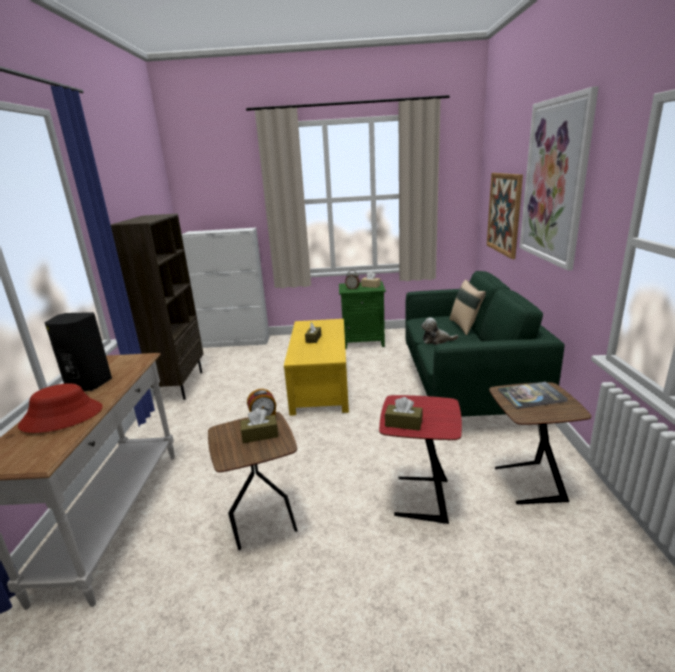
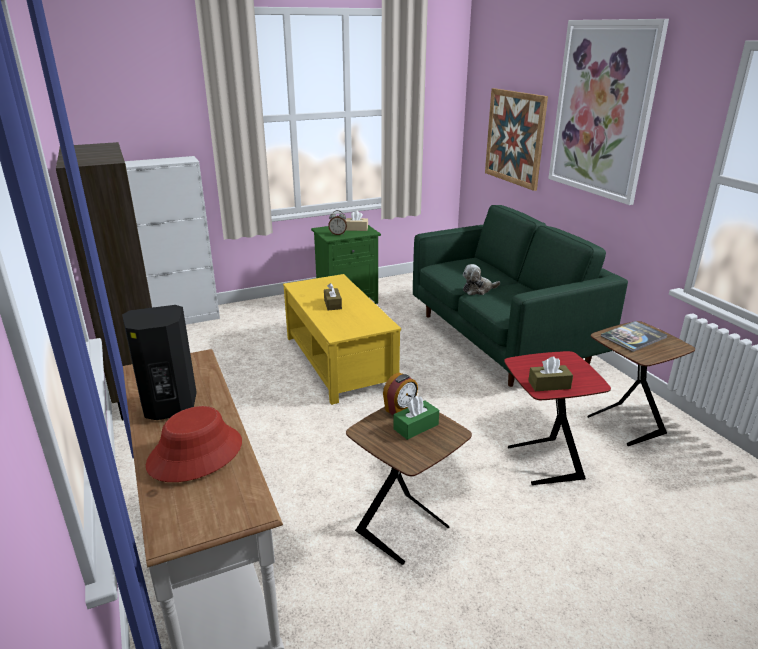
camera: 25 degrees left, 5 degrees up
(260, 435) = (416, 427): brown tissue box -> green tissue box
(465, 326) = (493, 270): beige pillow -> none

